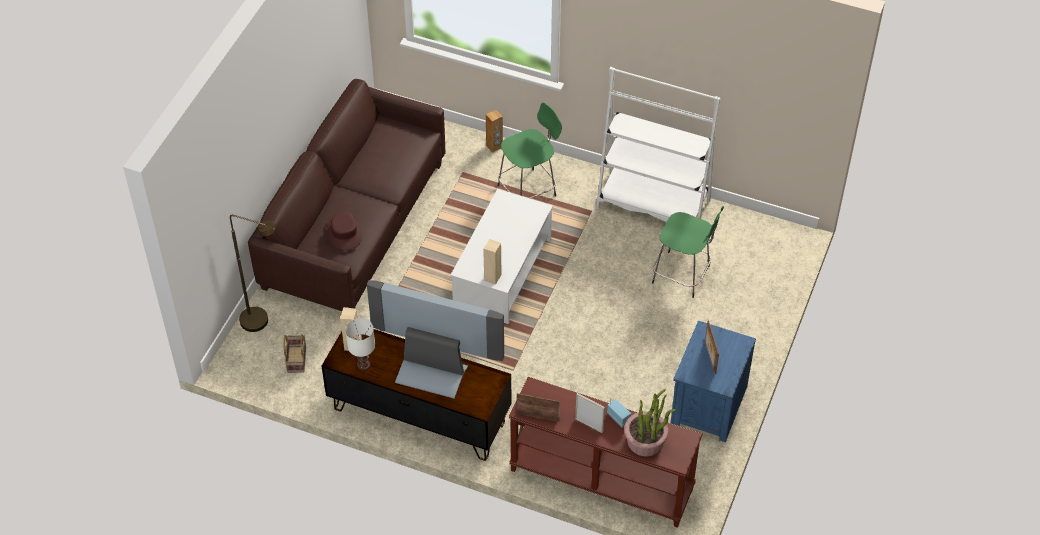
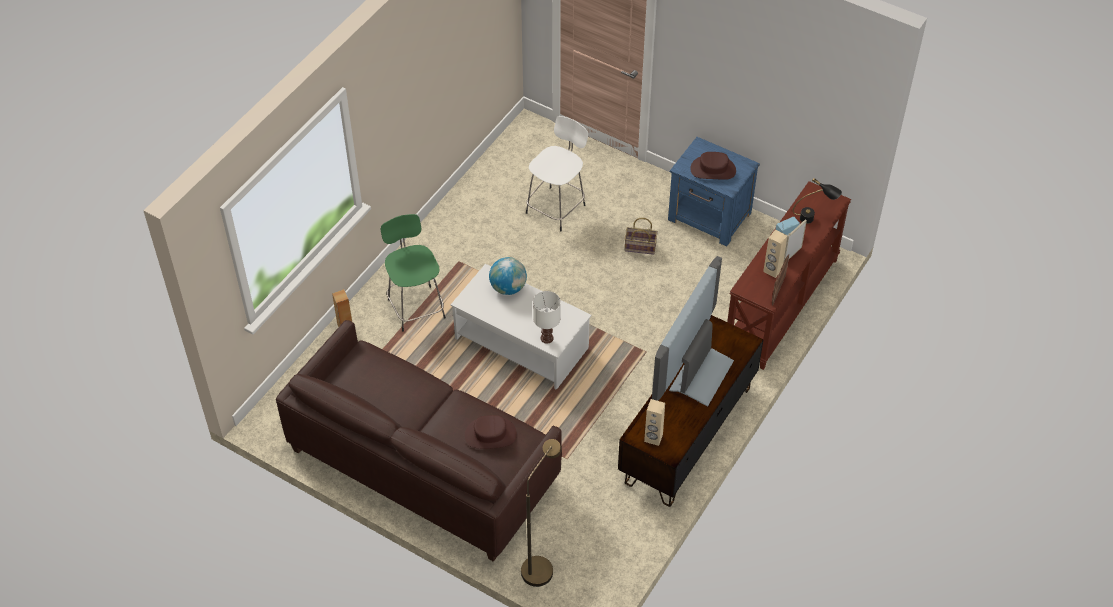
camera: 80 degrees left, 0 degrees up
(296, 359) = (598, 536): basket -> basket (639, 247)
(363, 365) = (680, 431): white table lamp -> white table lamp (546, 339)
(492, 277) = (569, 323): beige speaker -> beige speaker (772, 271)
(526, 226) = (508, 288): none -> globe
(645, 441) = (813, 219): potted plant -> black table lamp
(653, 205) = (463, 214): white bookcase -> none
(683, 275) = (557, 207): green stool -> white stool
(709, 357) = (713, 169): picture frame -> brown hat

